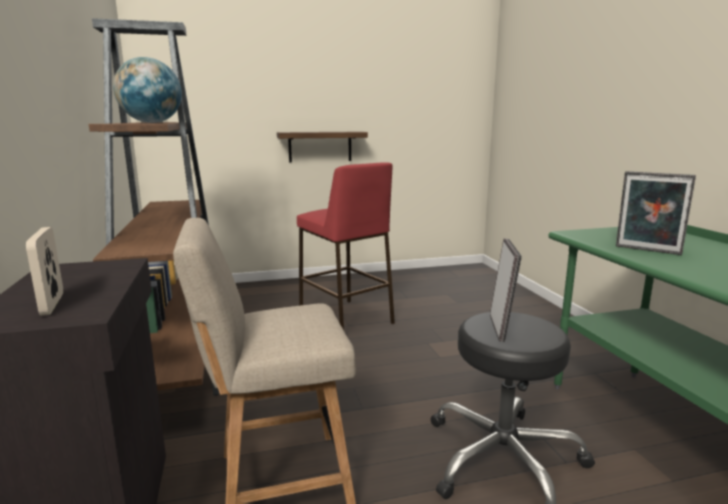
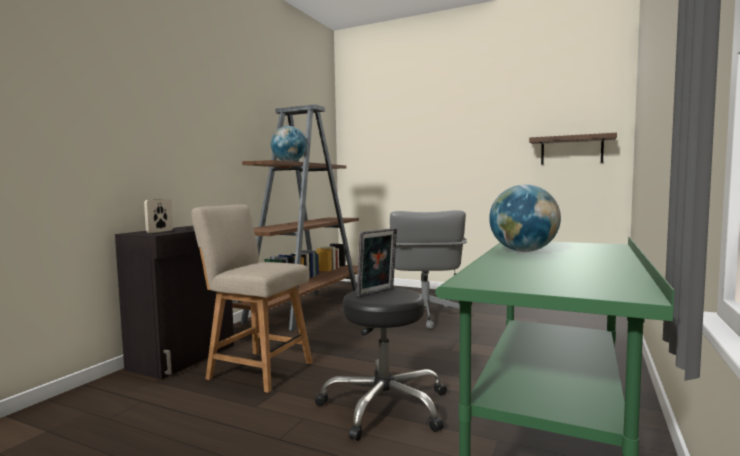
camera: 40 degrees right, 10 degrees down
(320, 146) = (456, 184): shelf -> shelf (571, 150)
(346, 319) = (425, 316): red stool -> grey office chair
(647, 251) = (523, 251): picture frame -> globe

